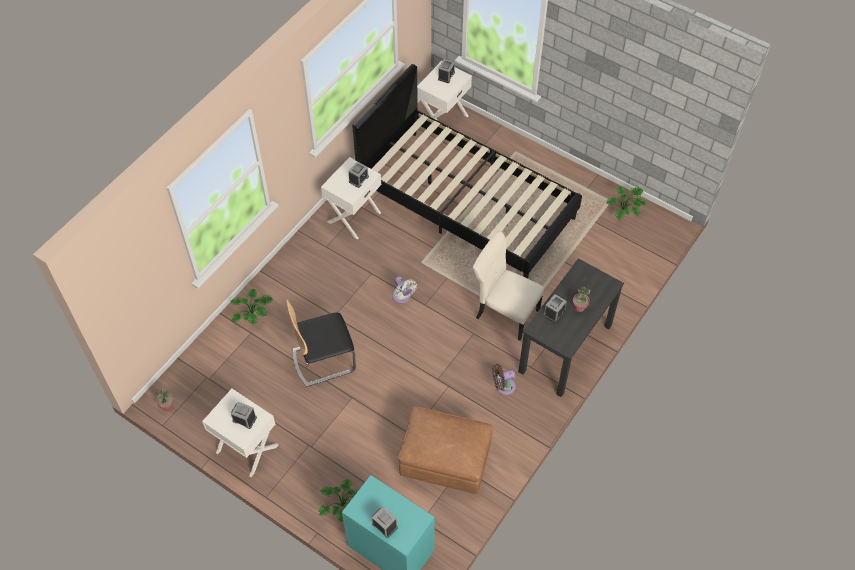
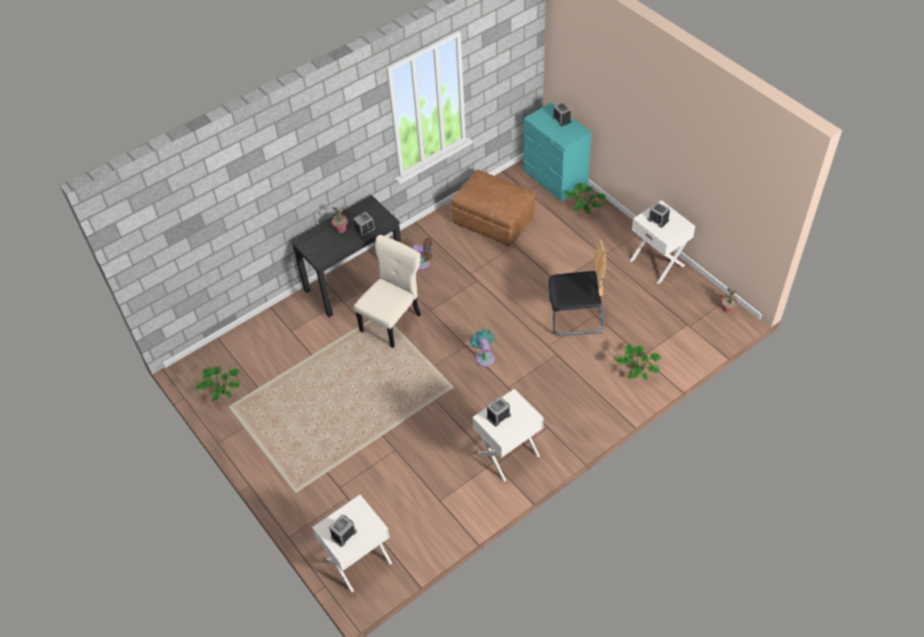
camera: 160 degrees left, 5 degrees down
(402, 297) = (484, 357): white fan -> turquoise fan
(466, 203) = (379, 441): black bed -> none
(505, 313) = (392, 321): beige chair -> beige chair turned 105 degrees counterclockwise

